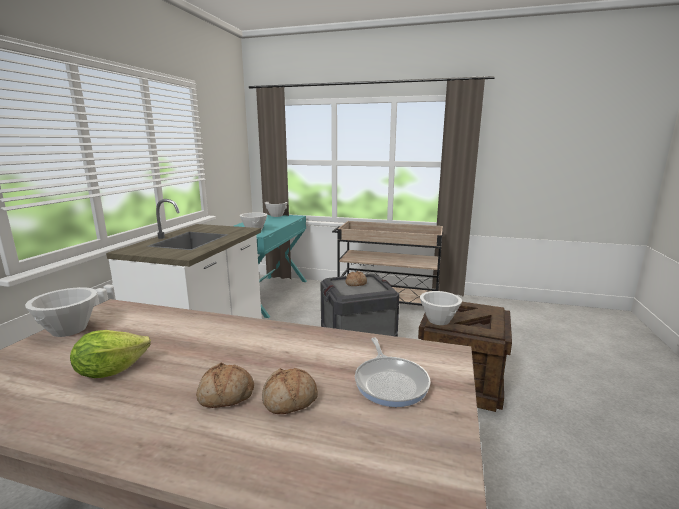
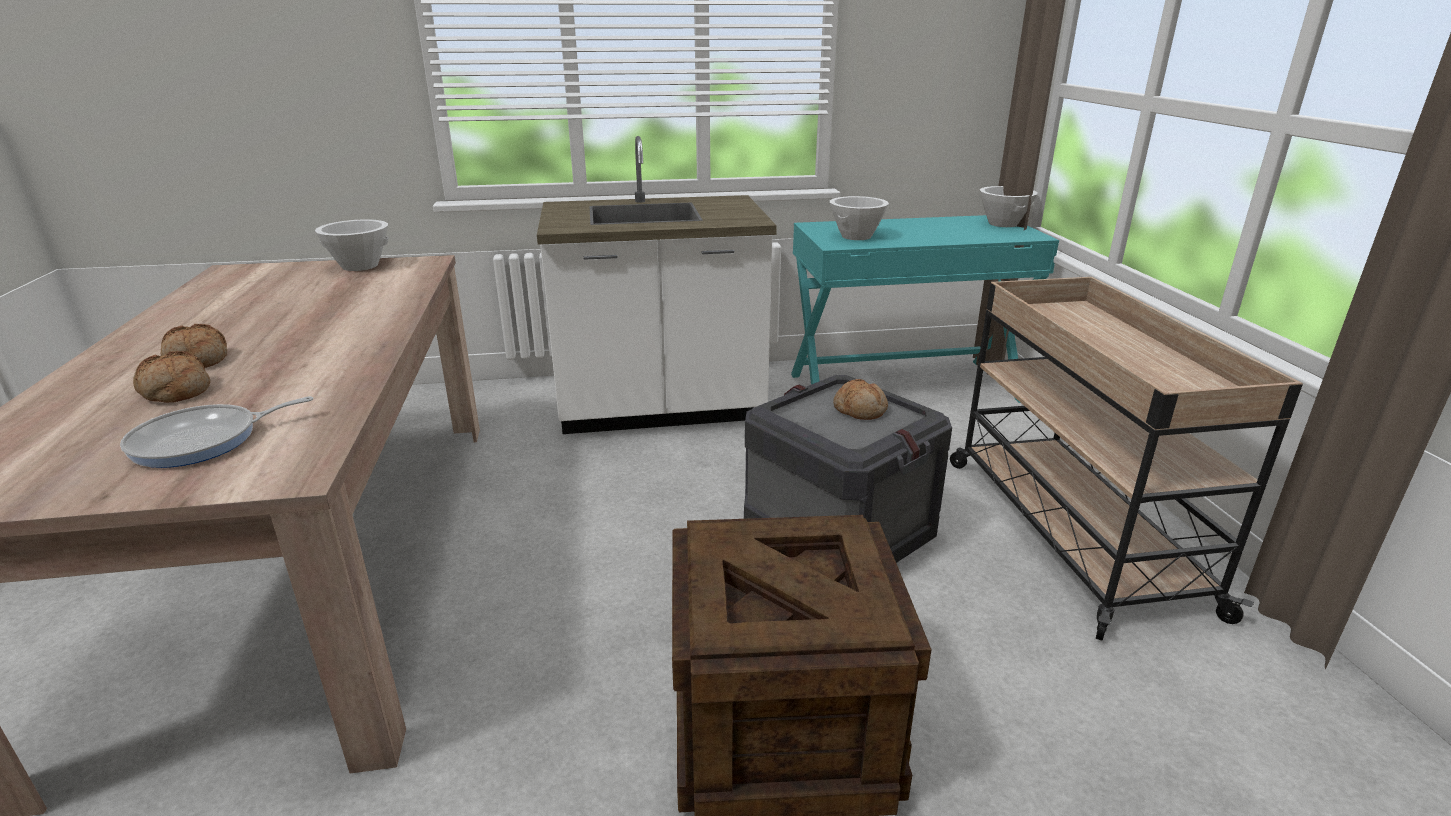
camera: 65 degrees right, 10 degrees up
(111, 370) = (262, 305): lettuce -> none
(438, 320) = (718, 536): white bowl -> none

